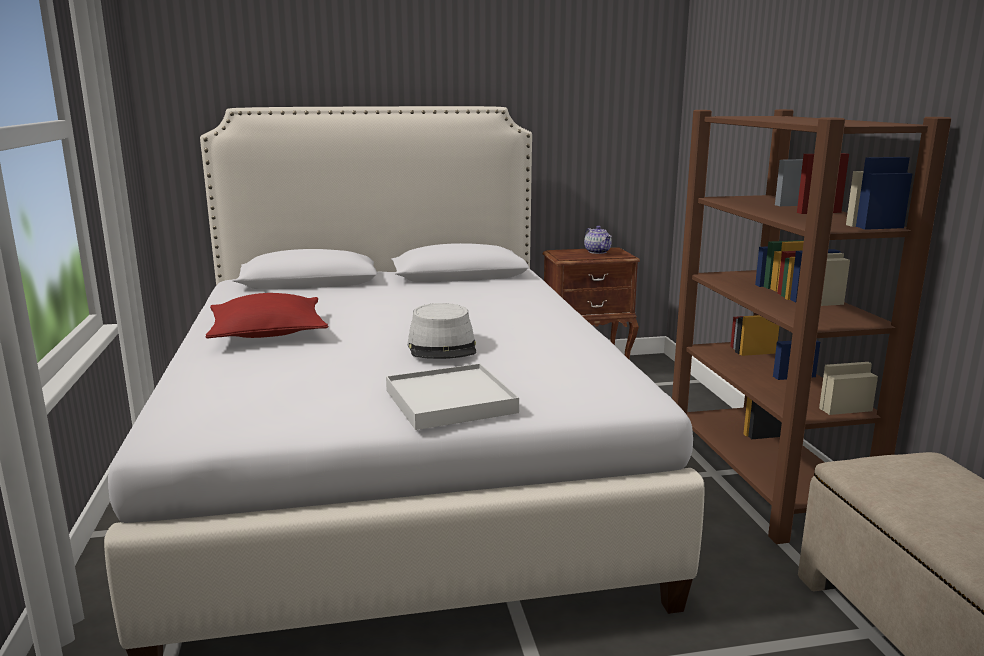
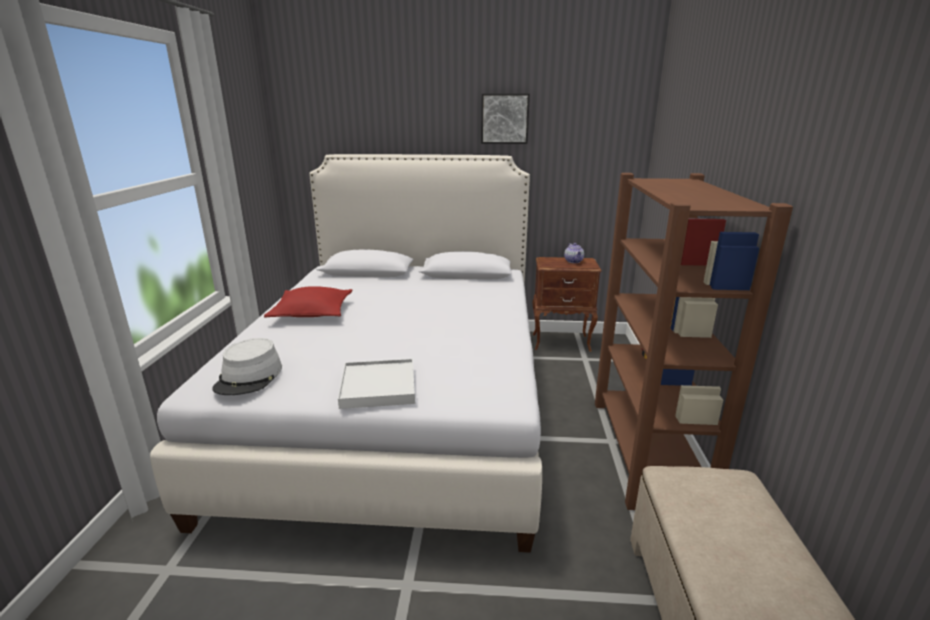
camera: 15 degrees right, 5 degrees up
(443, 347) = (408, 337): grey hat -> grey hat (249, 377)
(491, 56) = (504, 119): none -> picture

